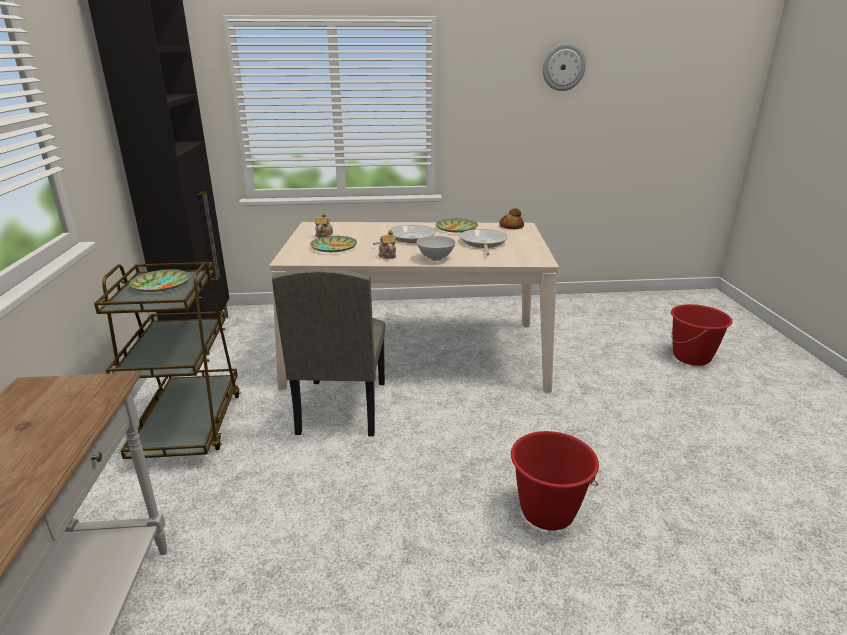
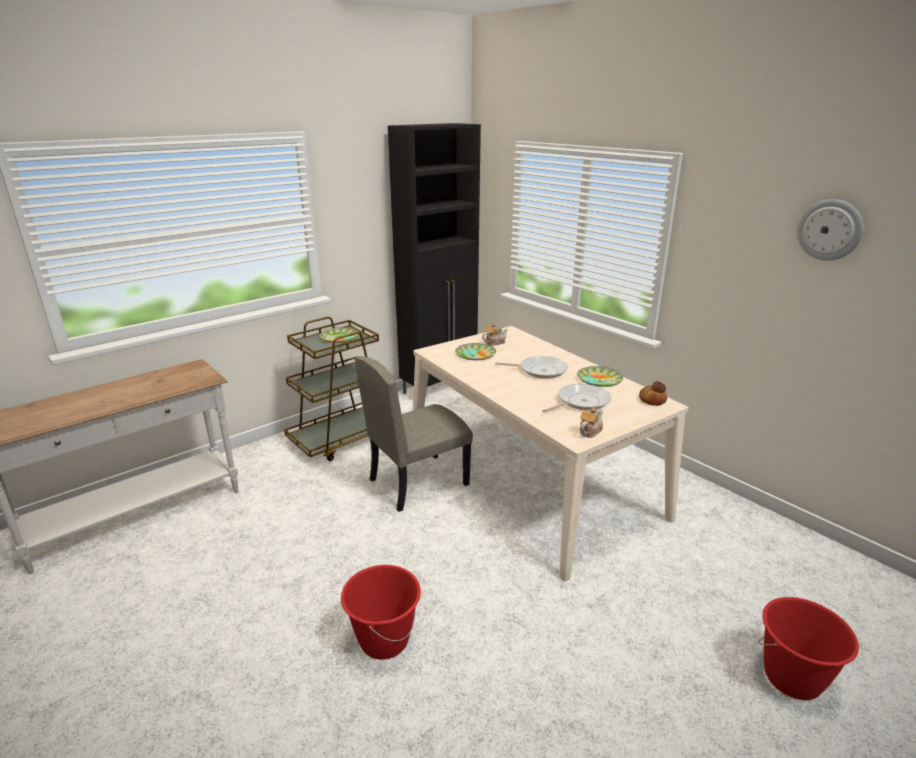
camera: 55 degrees right, 0 degrees up
(387, 255) = (488, 376): teapot -> teapot (590, 431)
(436, 258) = (509, 395): white bowl -> none

